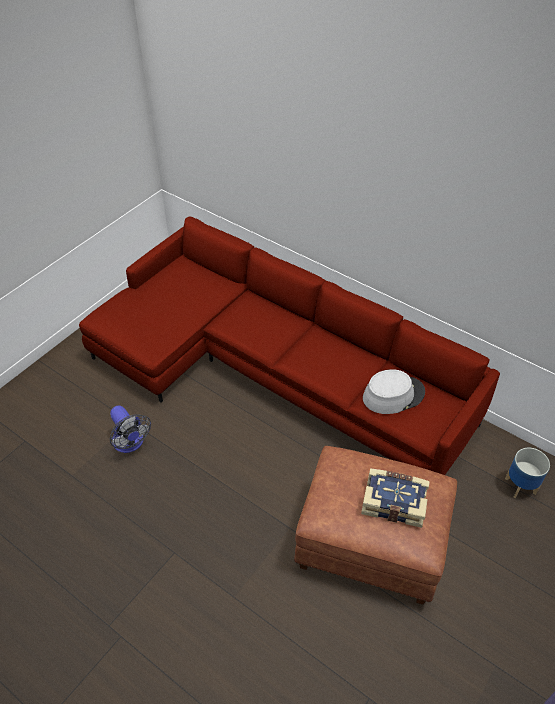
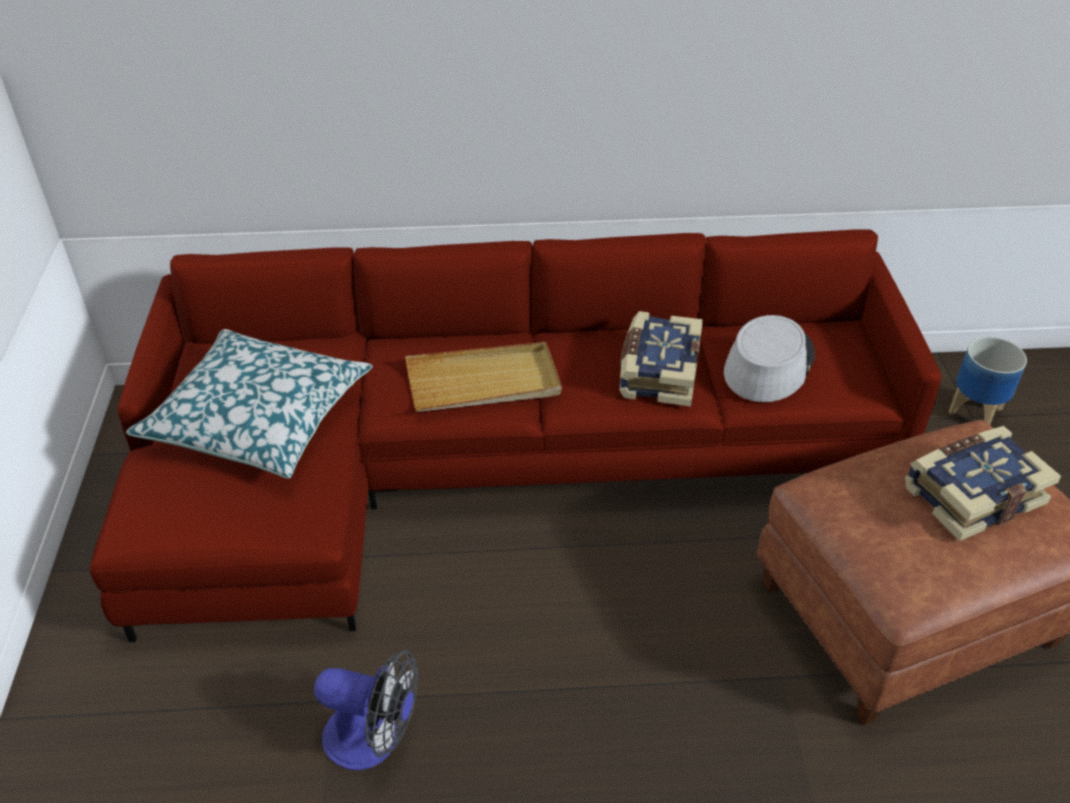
camera: 40 degrees left, 5 degrees down
(174, 299) = (258, 418): none -> pillow
(267, 332) = (483, 382): none -> beige tray
(341, 369) = (657, 372): none -> book

